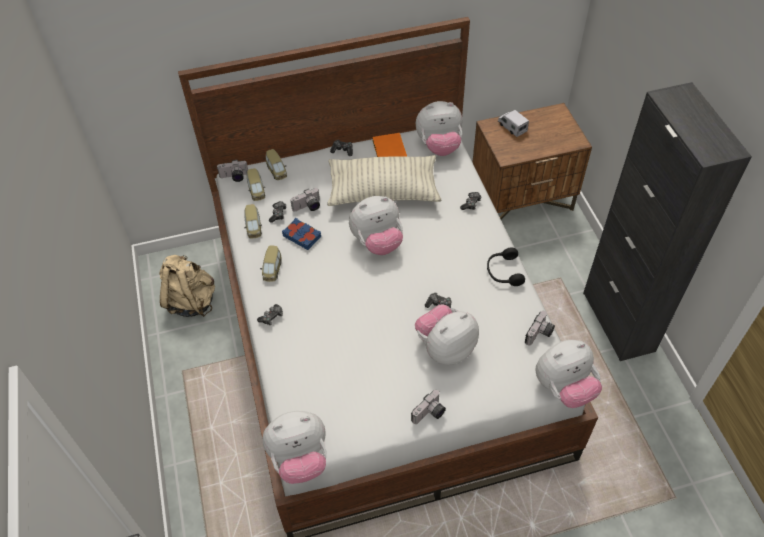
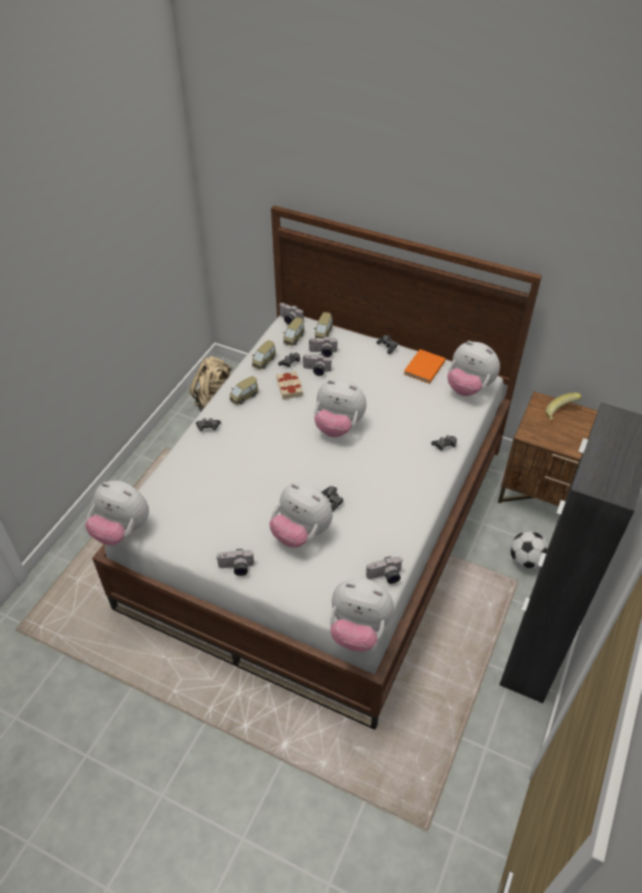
camera: 40 degrees right, 5 degrees down
(296, 188) = (323, 353): none -> camera
(302, 236) = (290, 387): blue book -> beige book
(383, 191) = (385, 393): pillow -> none
(445, 348) = (301, 533): plush toy -> plush toy turned 150 degrees counterclockwise
(503, 272) = (411, 511): black headphones -> none
(512, 127) = (560, 414): toy truck -> banana
(551, 259) = (526, 560): none -> football

